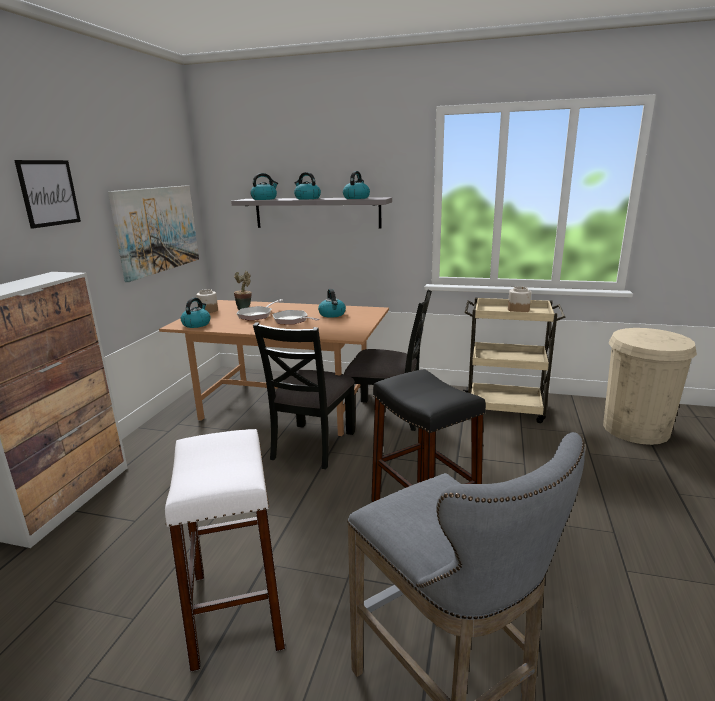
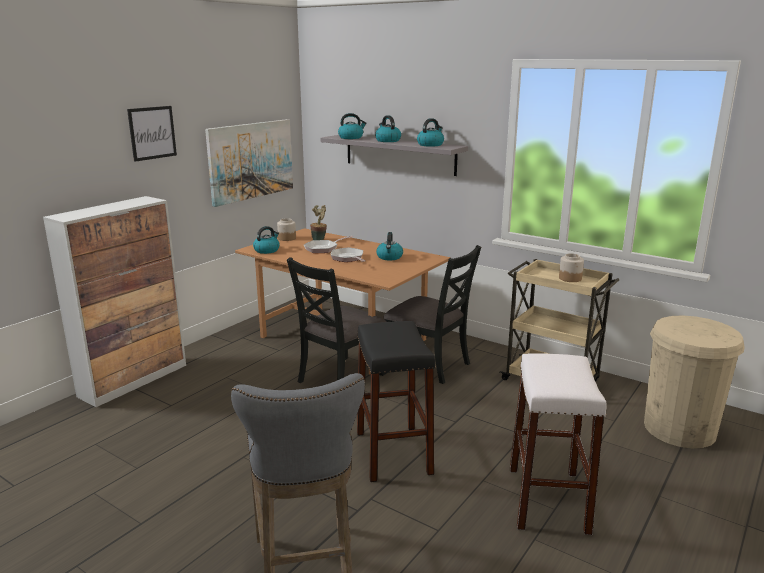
camera: 20 degrees right, 0 degrees up
(236, 610) = (205, 481): white stool -> white stool (547, 500)

